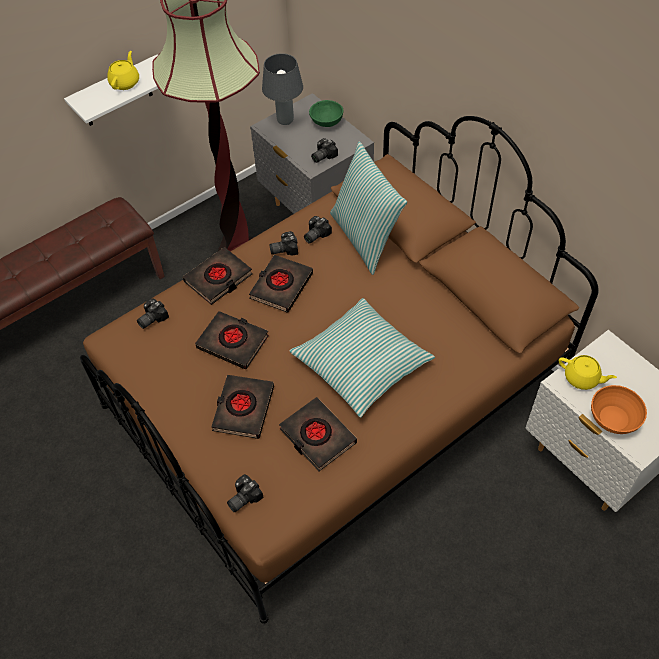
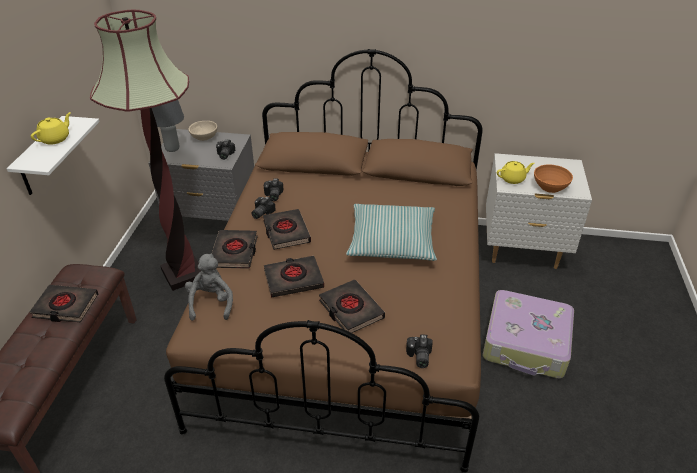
camera: 45 degrees left, 15 degrees down
(125, 82) = (55, 139): yellow teapot -> yellow teapot turned 60 degrees clockwise
(151, 318) = (211, 303): camera -> grey plush toy
(317, 436) = (418, 292): black book -> black book (65, 306)
(326, 123) = (204, 138): green bowl -> beige bowl
(365, 238) = (308, 181): pillow -> none
(462, 561) = (526, 343): none -> suitcase

